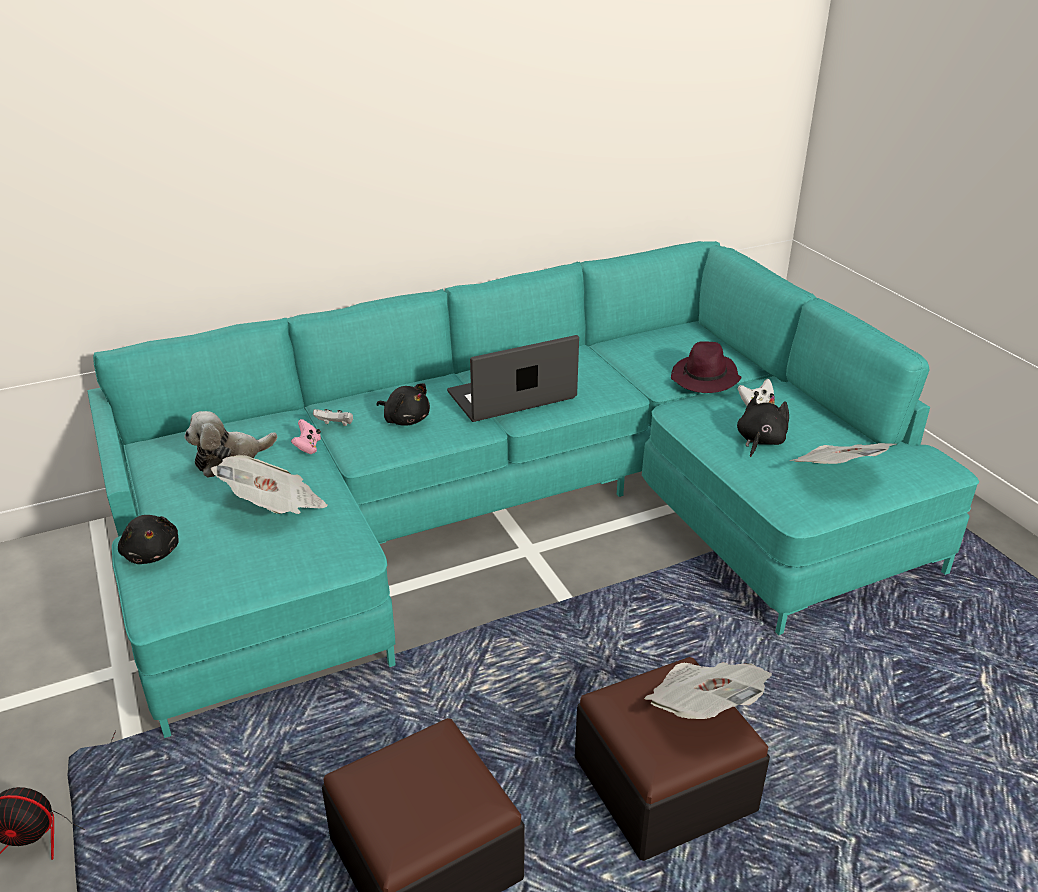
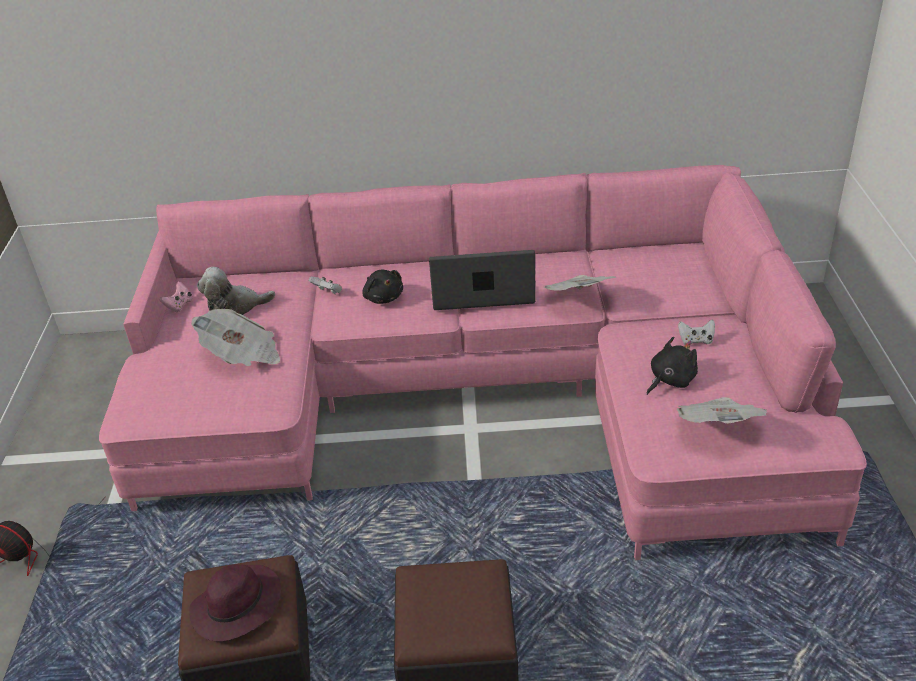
camera: 25 degrees right, 5 degrees up
(152, 553) = (143, 374): black plush toy -> none
(308, 447) = (296, 307): pink game controller -> pink game controller (179, 305)
(521, 514) = (483, 394): turquoise sofa -> pink sofa
(702, 708) = (479, 605): newspaper -> newspaper (578, 298)
(705, 379) = (666, 306): purple hat -> purple hat (236, 607)

